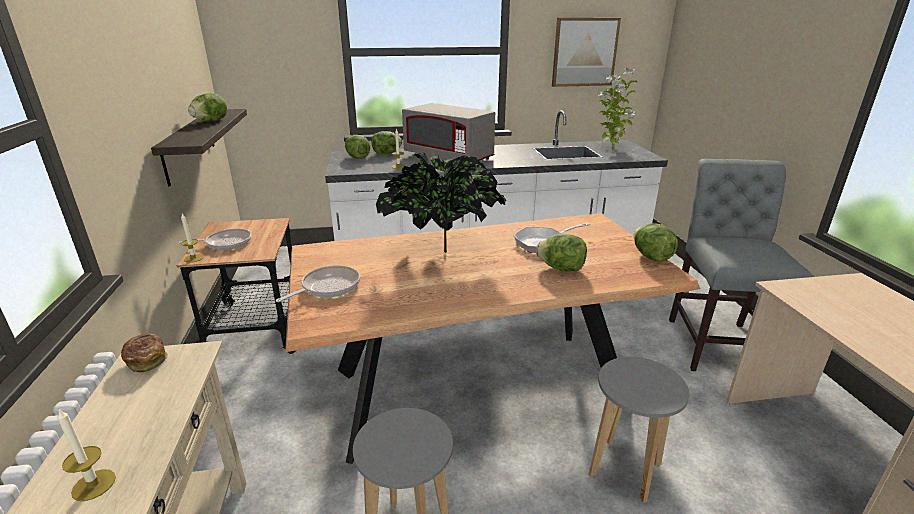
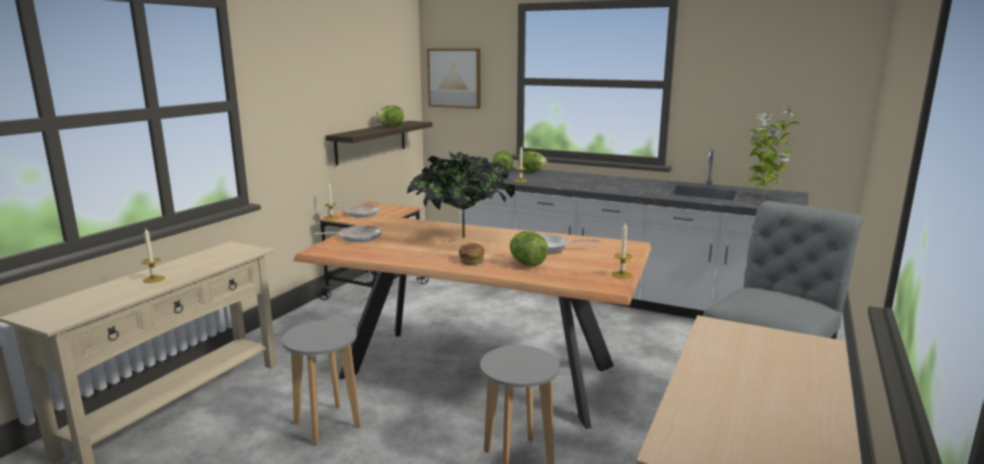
camera: 35 degrees right, 10 degrees down
(147, 360) = (232, 247): bread -> bread (472, 260)
(448, 157) = (577, 180): grey microwave -> none
(584, 52) = (762, 90): picture -> picture (454, 78)
(651, 257) = (622, 275): lettuce -> candle

